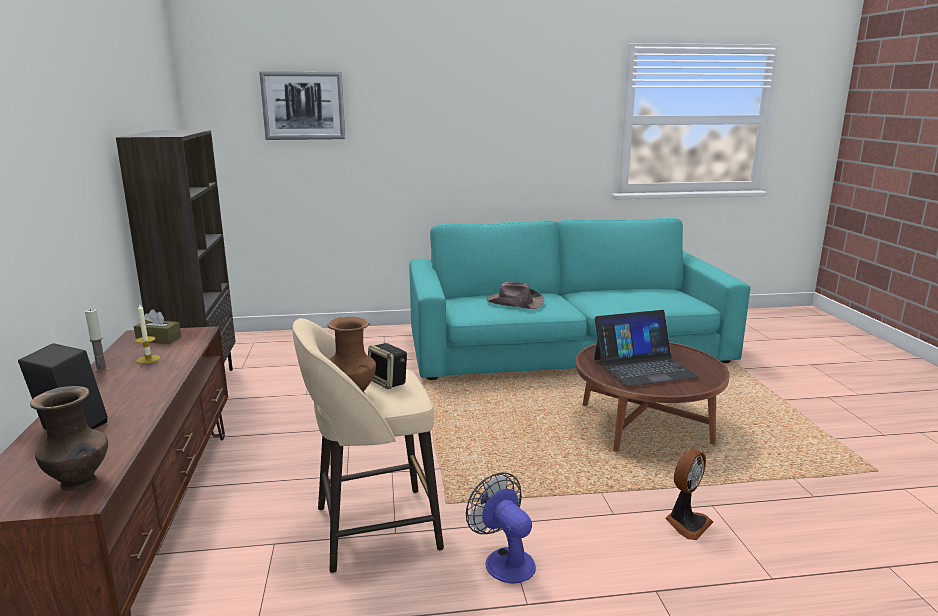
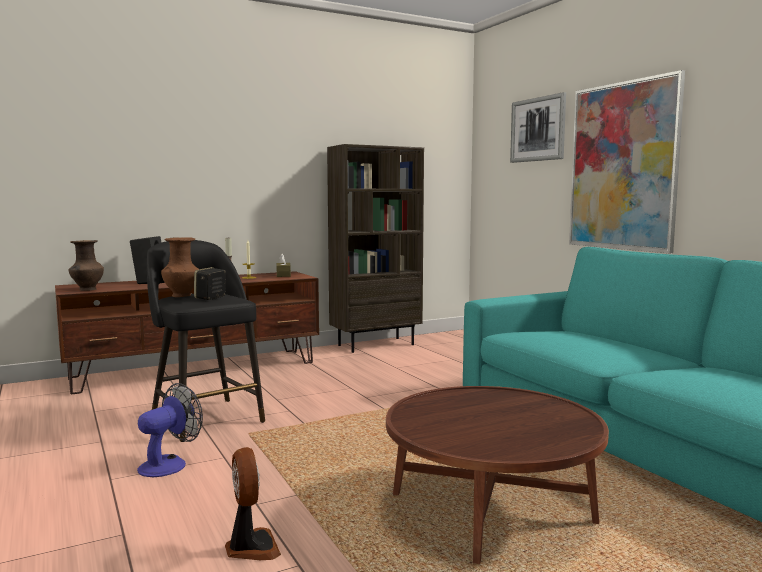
camera: 70 degrees right, 10 degrees down
(372, 528) = (205, 418): beige stool -> black stool
(418, 148) = (622, 166): none -> picture
(514, 302) = (571, 339): brown hat -> none
(644, 367) = (476, 414): laptop -> none
(686, 523) = (251, 547): fan -> fan turned 135 degrees counterclockwise

